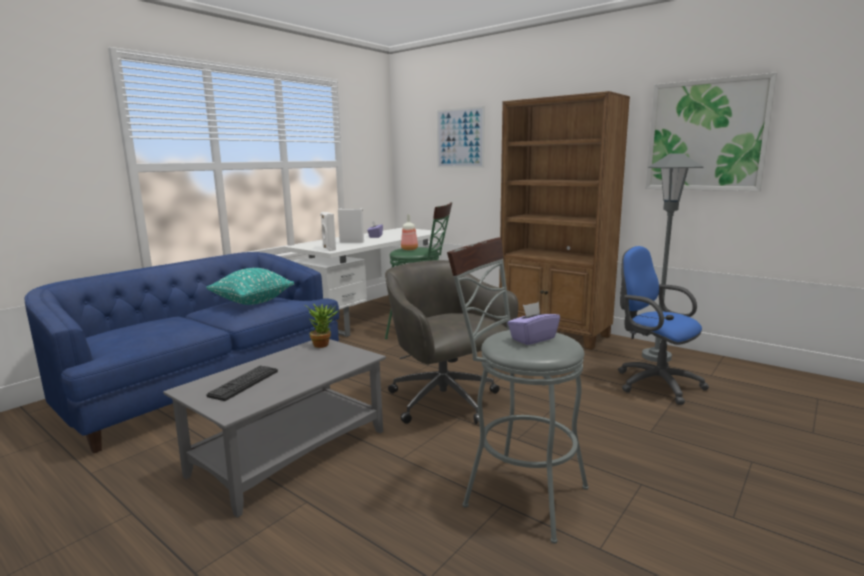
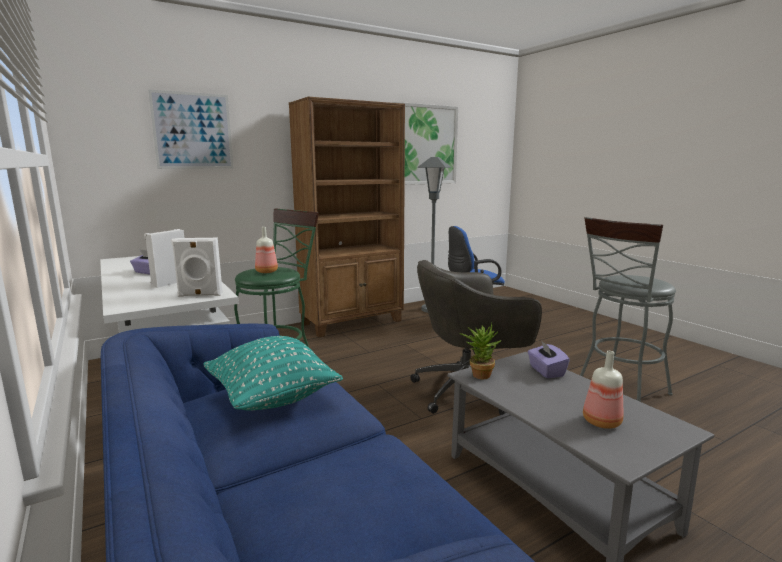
camera: 70 degrees left, 0 degrees up
(244, 383) = (600, 422): keyboard -> bottle
(532, 339) = (637, 279): purple tissue box -> purple tissue box (546, 371)

